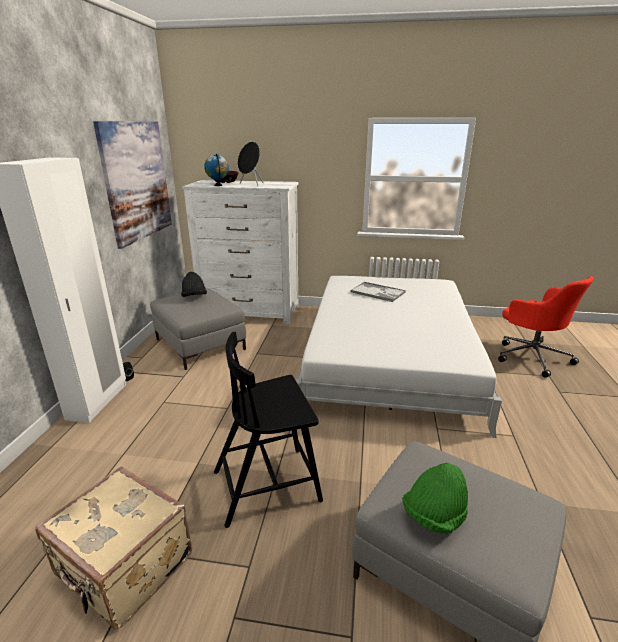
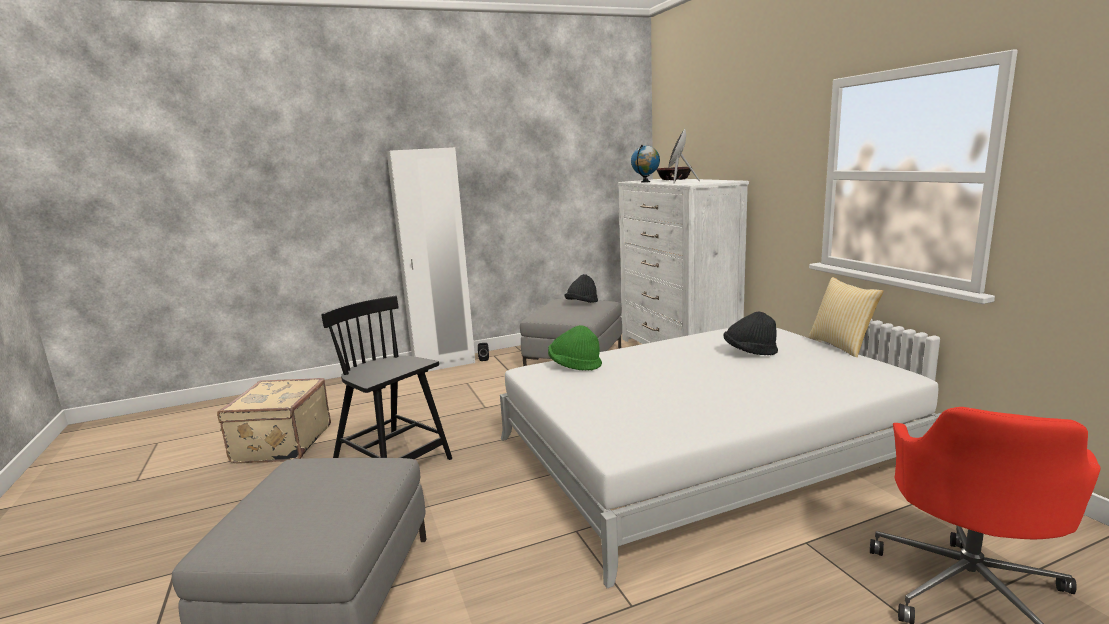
camera: 60 degrees right, 10 degrees down
(137, 181) = (576, 175): picture -> none
(378, 292) = (750, 352): tray -> black hat
(394, 276) = (841, 346): none -> pillow
(434, 515) = (286, 486): green hat -> green hat (574, 366)

